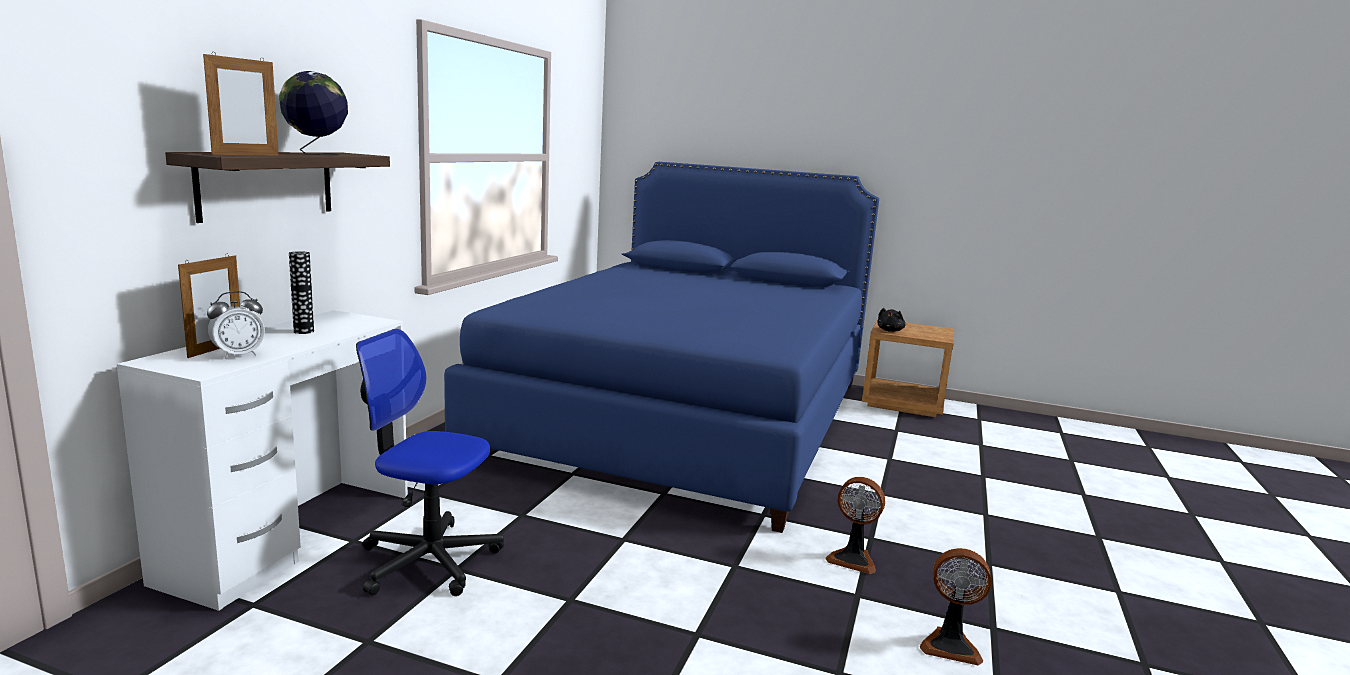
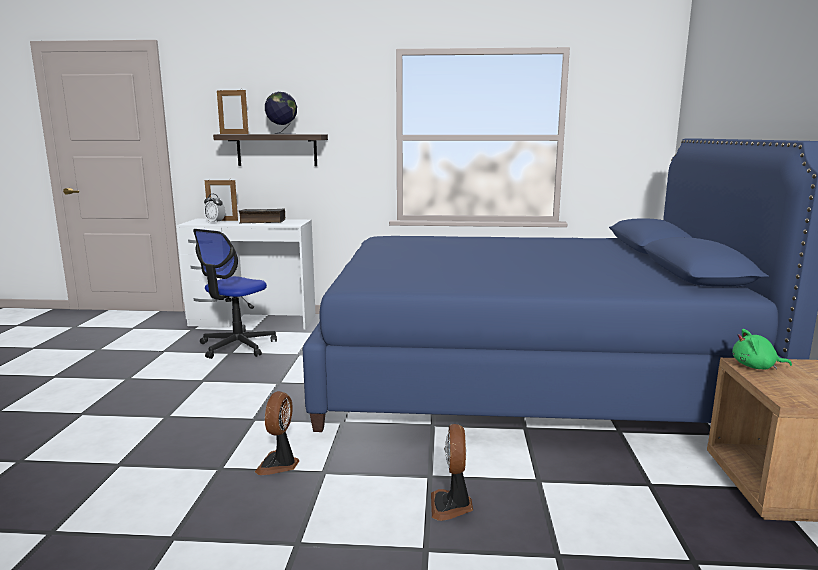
camera: 75 degrees right, 0 degrees up
(304, 331) = (262, 222): vase -> book
(429, 560) = (237, 346): office chair -> office chair turned 150 degrees counterclockwise
(890, 331) = (756, 367): black plush toy -> green plush toy
(950, 645) = (146, 512): fan -> fan (452, 505)

